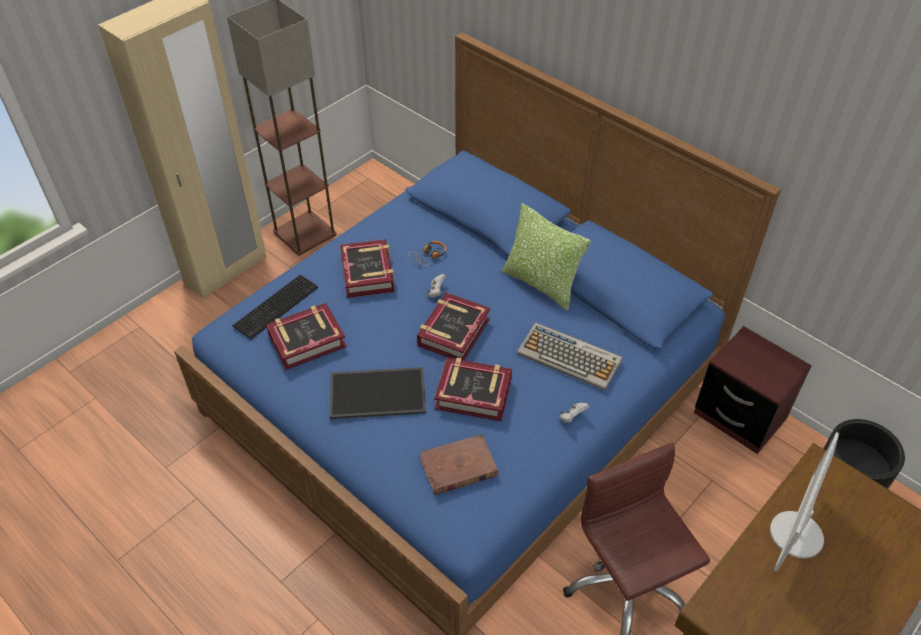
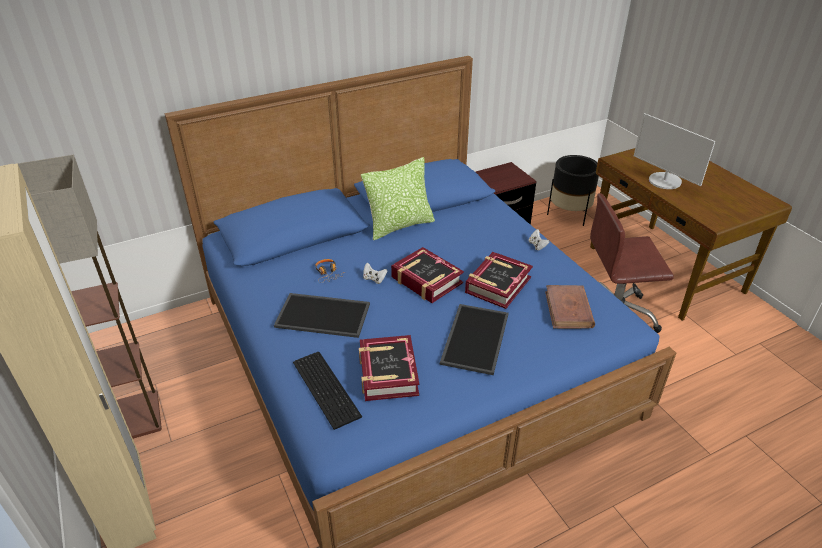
camera: 70 degrees left, 10 degrees down
(368, 273) = (324, 314): book -> tray
(570, 357) = (481, 231): keyboard -> none

